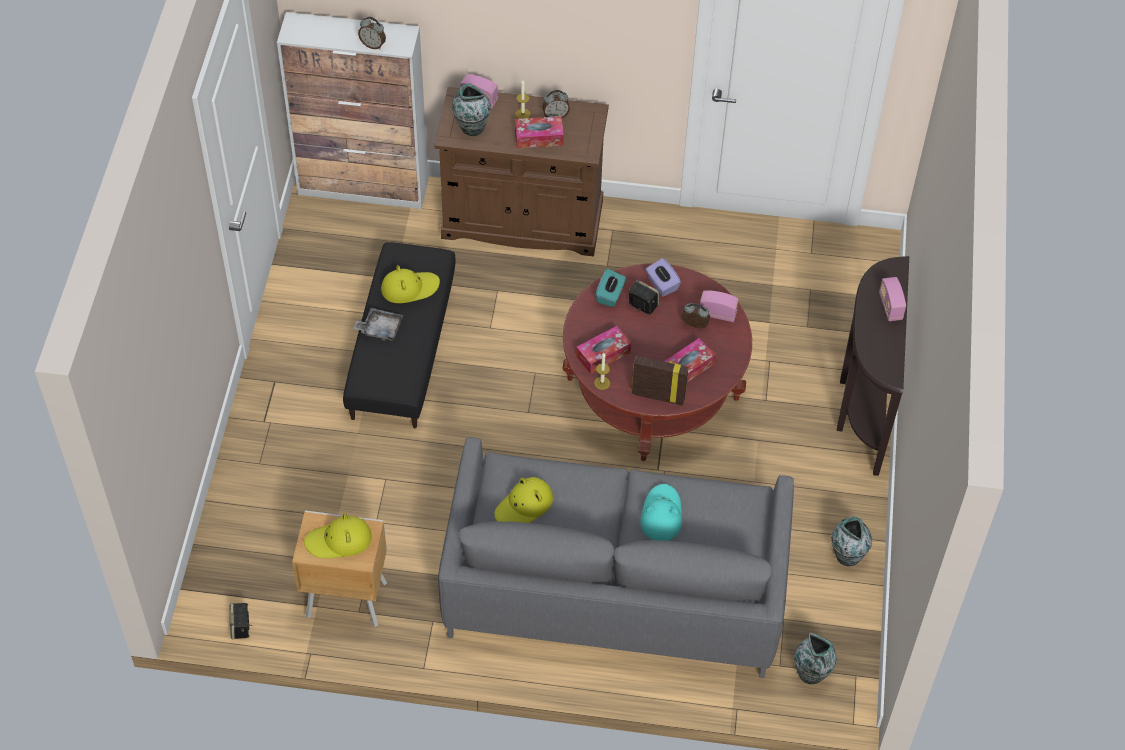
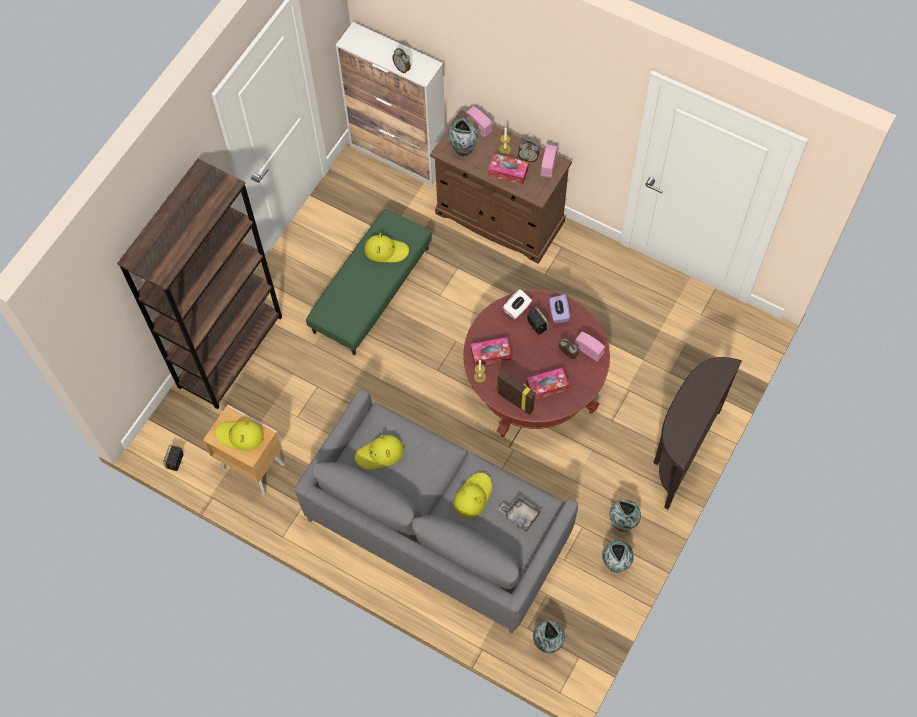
camera: 25 degrees right, 10 degrees up
(253, 474) = (230, 351): none -> brown bookcase
(380, 328) = (352, 275): grey tray -> grey tray (520, 515)
(401, 347) = (371, 289): black ottoman -> green ottoman
(610, 295) = (517, 309): turquoise tissue box -> white tissue box
(661, 515) = (473, 496): turquoise hat -> yellow hat
(834, 508) = (623, 523): none -> vase
(890, 307) = (706, 398): radio -> radio (548, 166)

